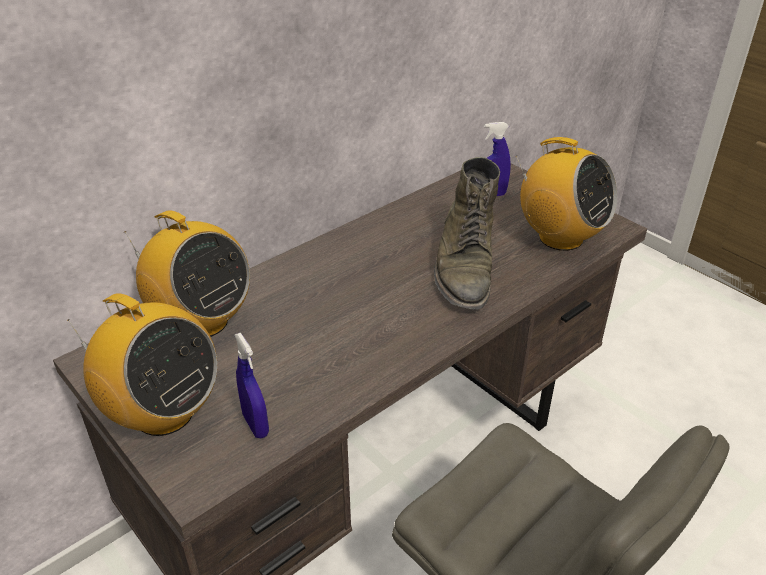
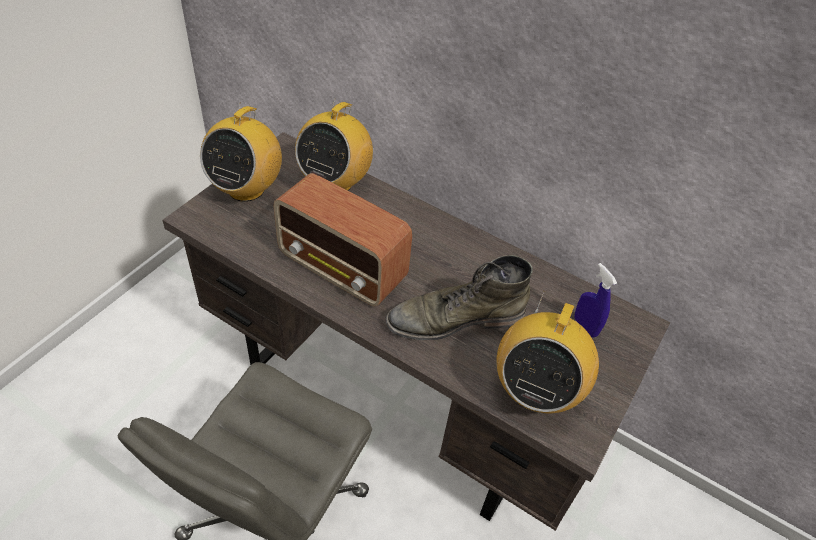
camera: 70 degrees right, 10 degrees up
(255, 425) = (243, 231): blue spray bottle -> none
(366, 336) = (343, 269): none -> radio

